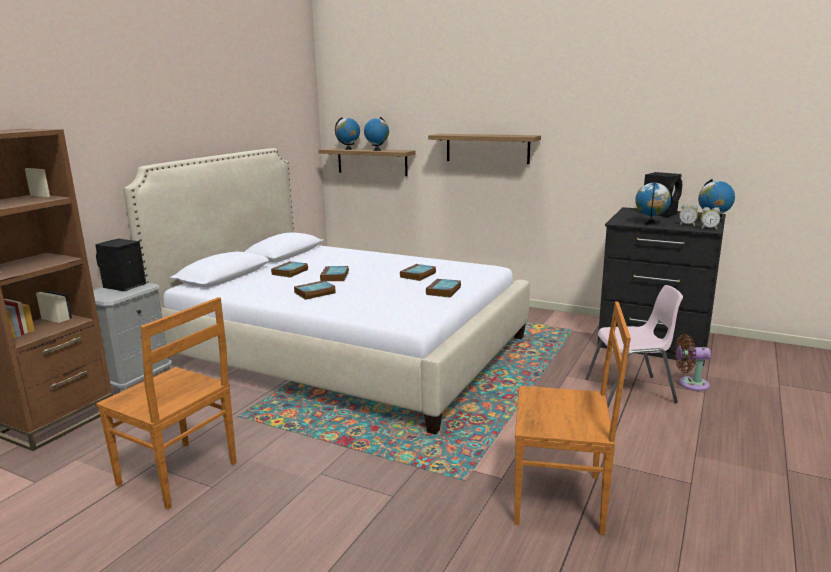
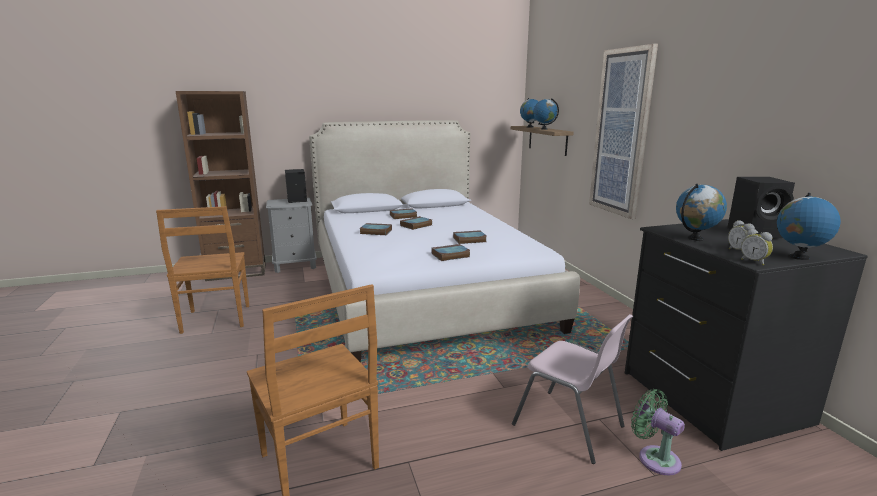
camera: 45 degrees right, 0 degrees up
(487, 148) = (622, 133): shelf -> picture
(690, 384) = (655, 458): brown fan -> green fan

